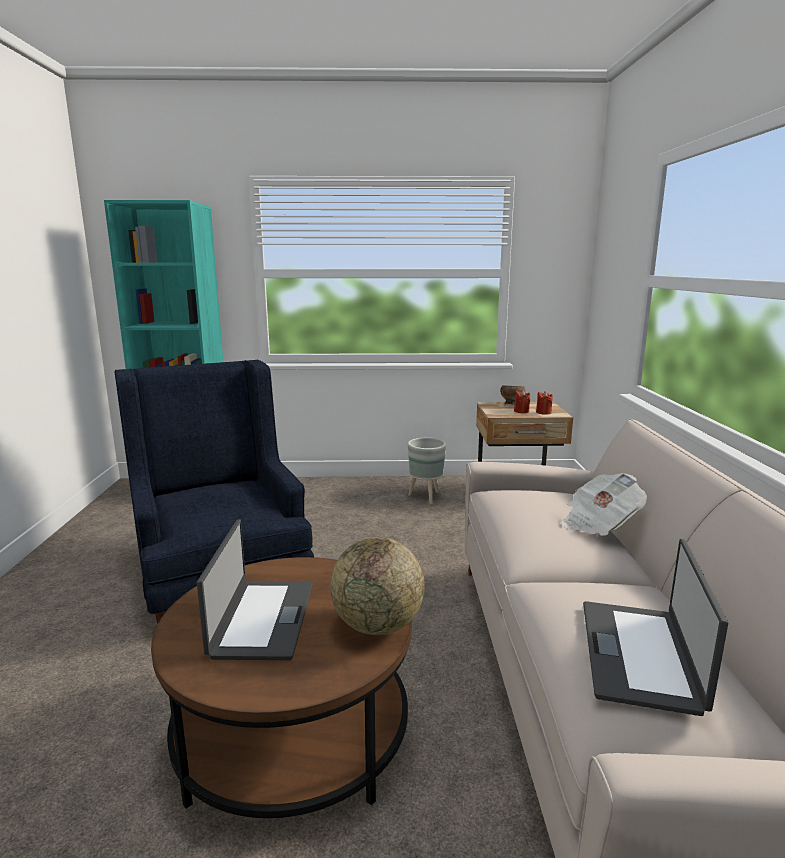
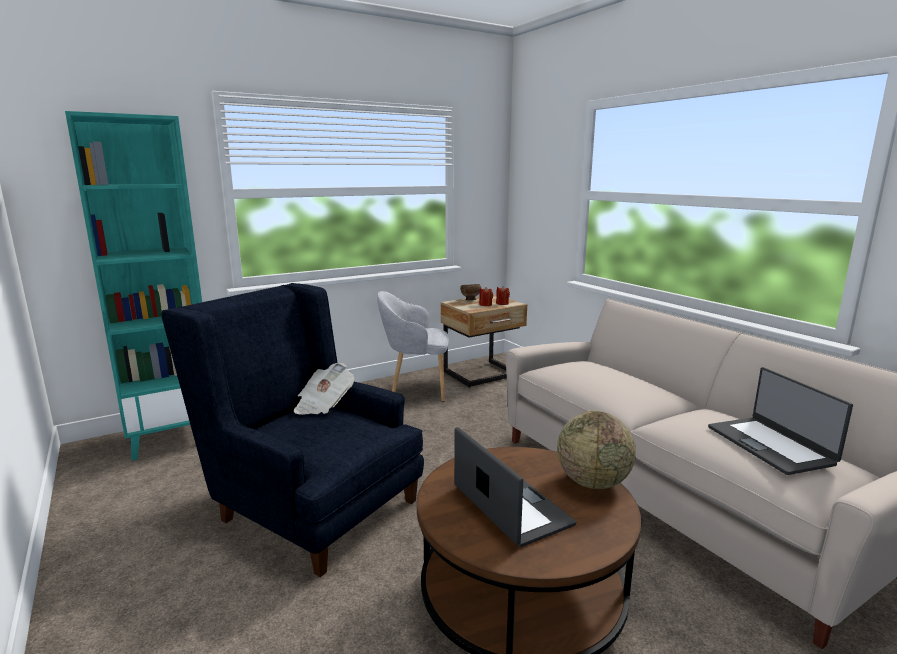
camera: 30 degrees left, 0 degrees up
(425, 496) = (415, 392): grey planter -> grey armchair
(599, 523) = (640, 375): newspaper -> newspaper (323, 404)

